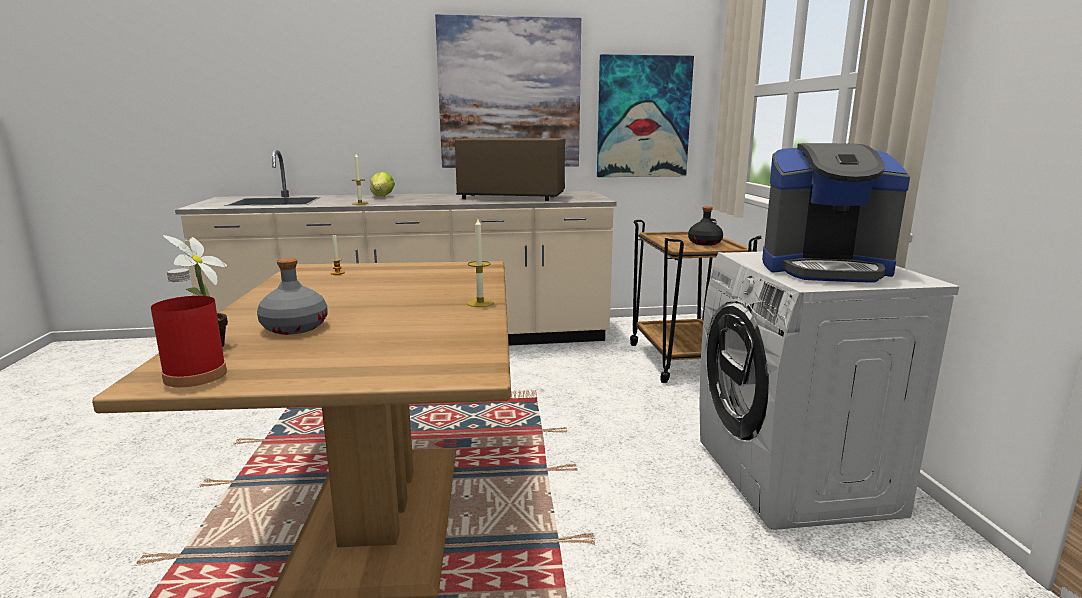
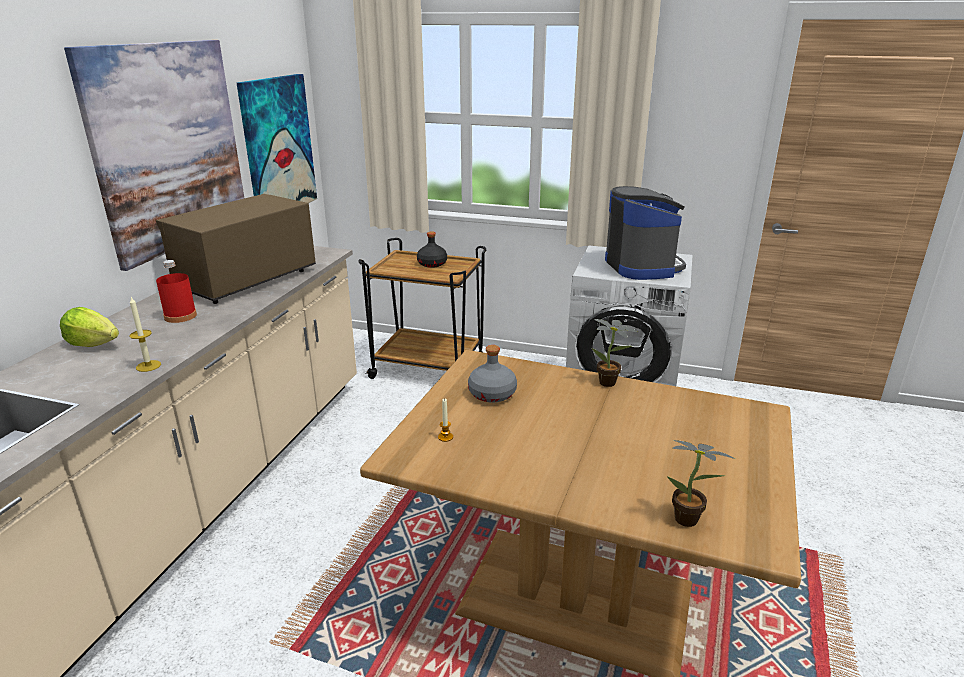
camera: 65 degrees left, 10 degrees up
(195, 375) = (759, 525): red bottle -> red bottle (180, 316)
(294, 327) = (644, 474): grey bottle -> grey bottle (492, 394)
(480, 303) = (610, 383): candle -> potted plant
(824, 269) = (642, 266): coffee machine -> coffee machine turned 45 degrees counterclockwise

